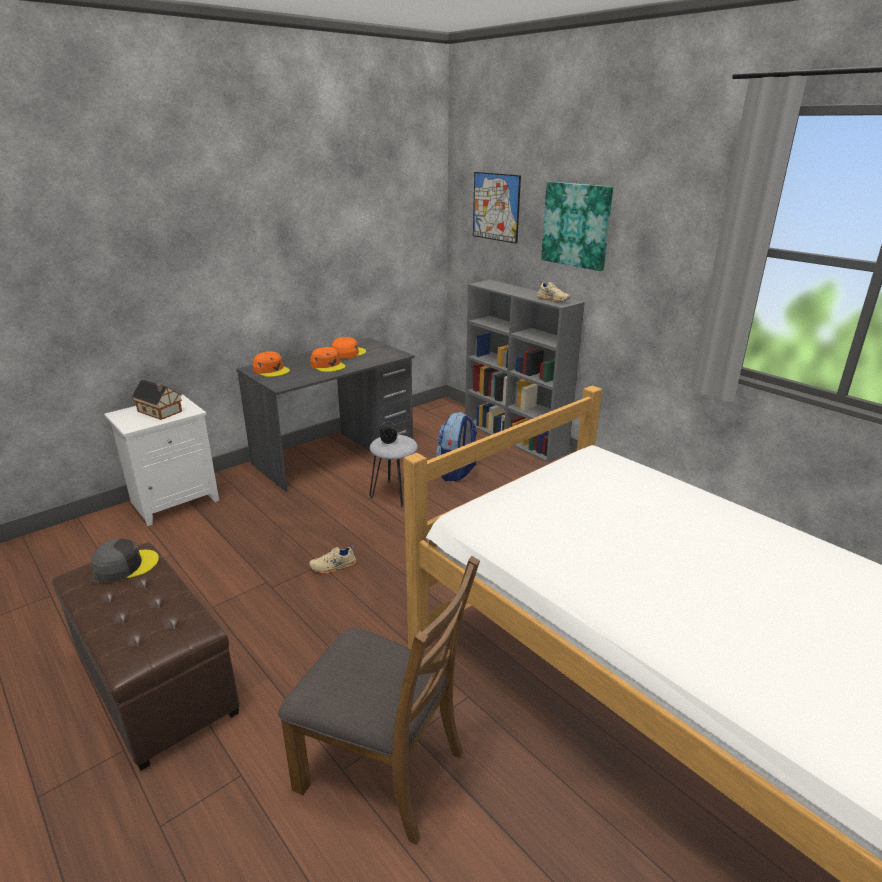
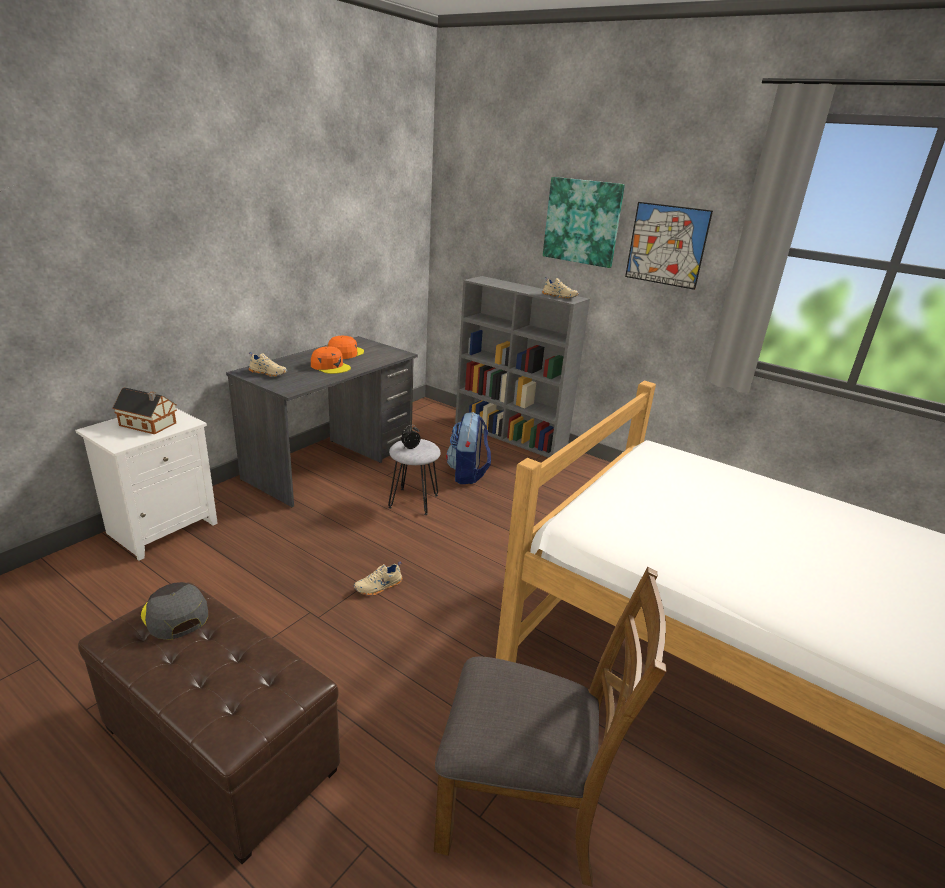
camera: 15 degrees left, 0 degrees up
(125, 566) = (174, 615): grey cap -> grey cap turned 90 degrees counterclockwise
(271, 370) = (269, 373): orange cap -> beige shoe
(496, 207) = (490, 201): picture -> picture (666, 245)

